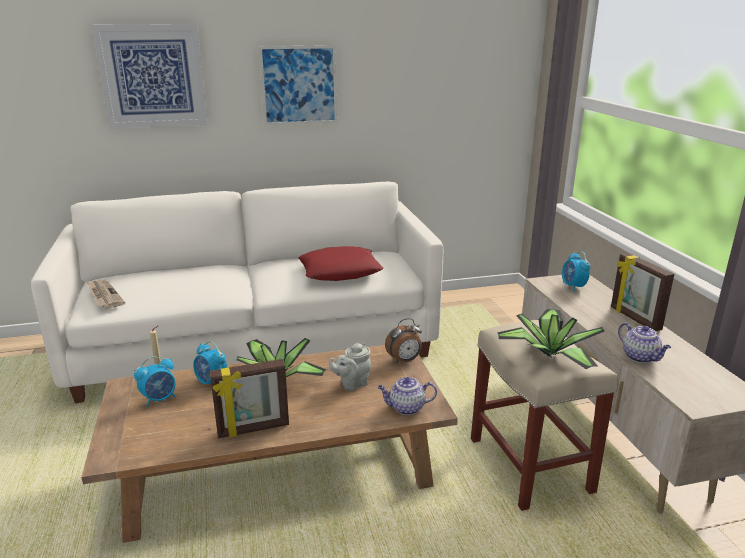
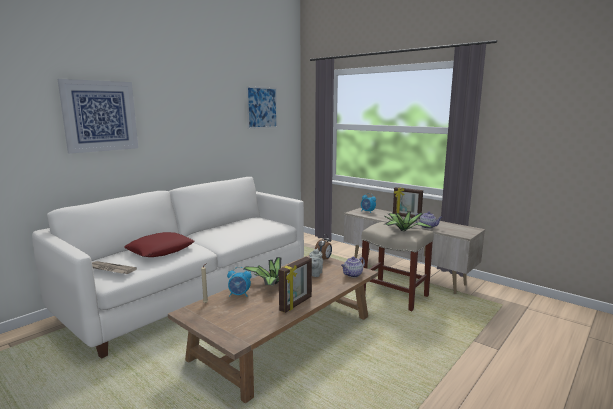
camera: 35 degrees left, 10 degrees down
(159, 399) = (220, 310): alarm clock -> none
(299, 85) = (190, 122): picture -> picture (262, 107)
(340, 271) = (249, 228): red pillow -> red pillow (160, 250)

